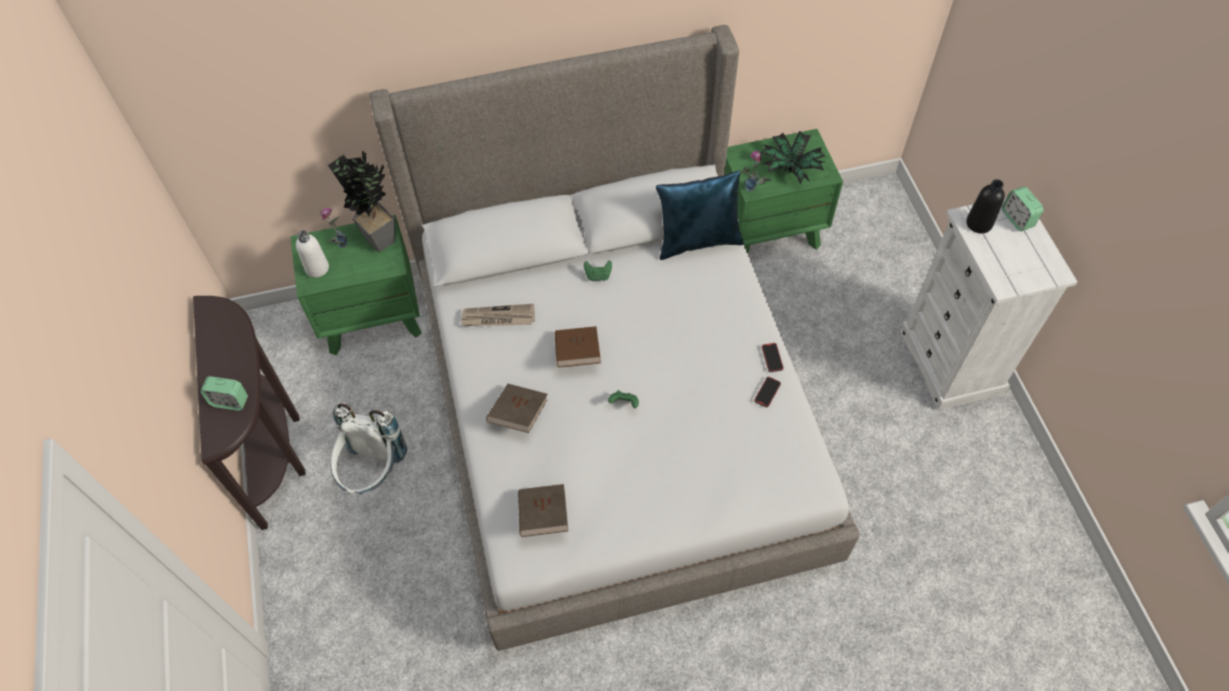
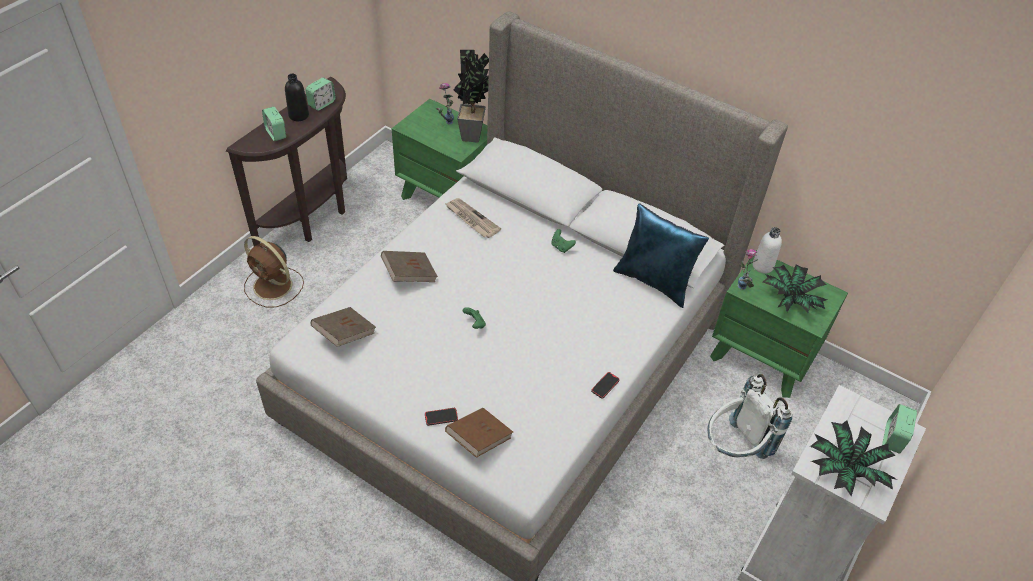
camera: 45 degrees right, 10 degrees down
(228, 331) = (322, 104): none -> alarm clock
(317, 268) = (420, 123): white bottle -> white bottle (762, 266)
(333, 544) = (274, 286): none -> brown fan
(373, 472) = (340, 271): white backpack -> white backpack (734, 448)
(577, 354) = (487, 275): brown book -> brown book (479, 439)
(767, 392) = (572, 401): phone -> phone (441, 417)
(979, 223) = (853, 413): black bottle -> black bottle (298, 115)
(1021, 268) = (845, 470): none -> potted plant

